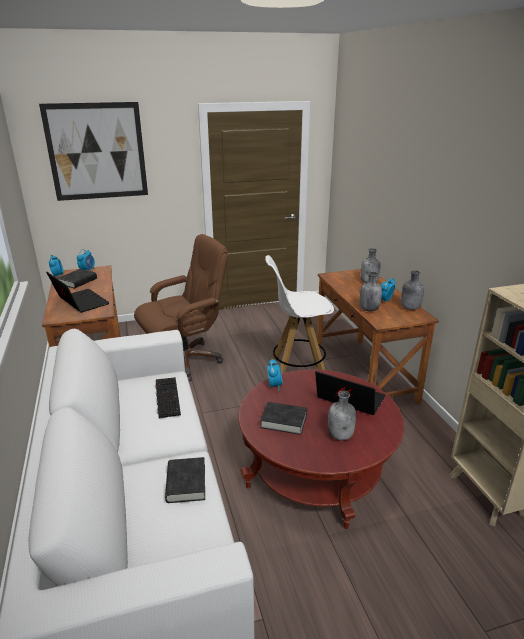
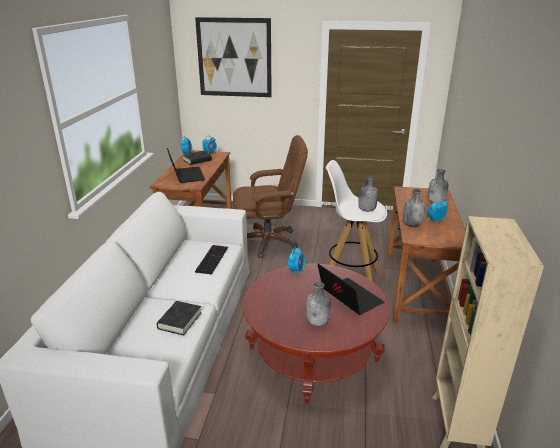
camera: 25 degrees right, 0 degrees up
(284, 421) = (281, 298): black book -> none
(409, 308) = (453, 231): grey bottle -> grey bottle (366, 210)

